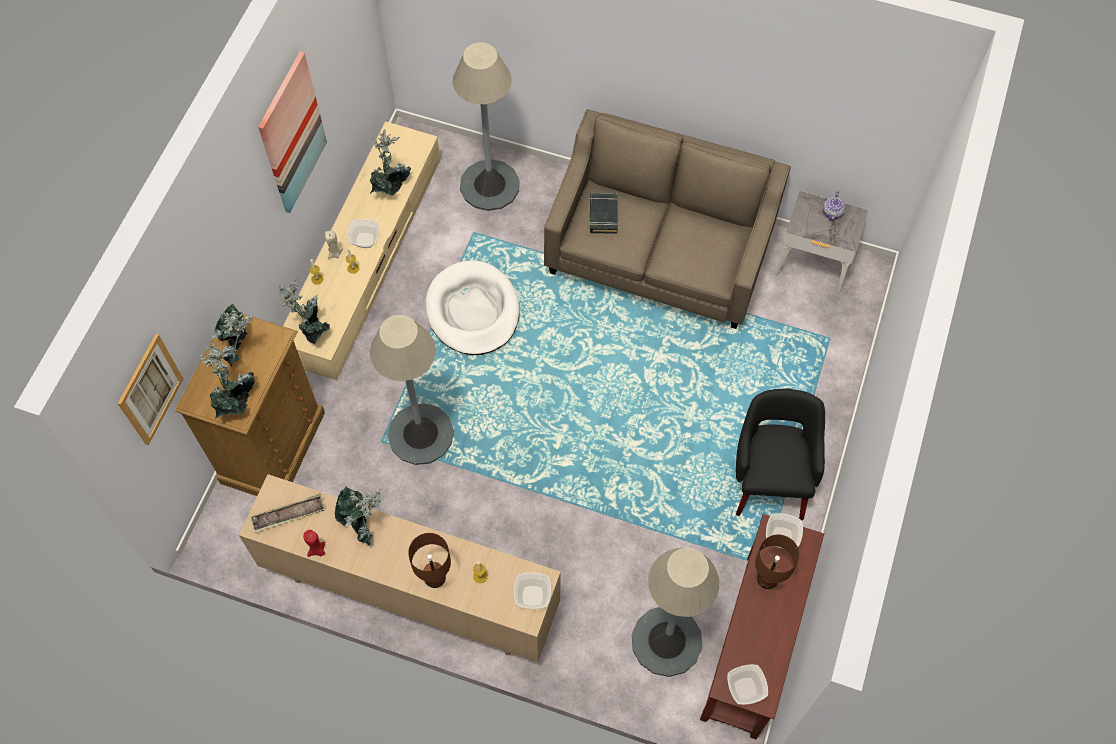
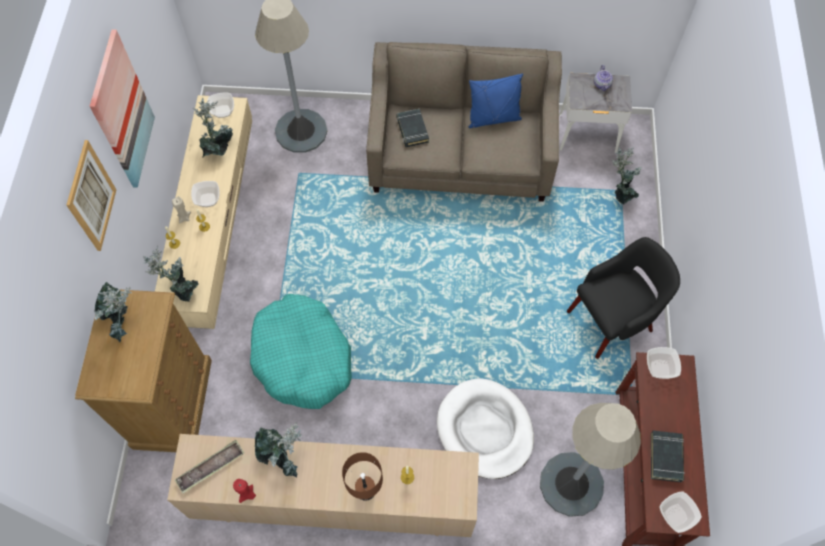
camera: 15 degrees left, 0 degrees up
(150, 390) = (45, 386): picture -> picture (91, 196)
(236, 400) = (133, 373): potted plant -> potted plant (621, 192)
(420, 434) = (302, 358): grey floor lamp -> turquoise dog bed
(473, 311) = (317, 239): white dog bed -> white dog bed (485, 430)
(533, 596) = (461, 483): bowl -> bowl (223, 111)
(697, 223) = (493, 118): none -> blue pillow
(756, 629) = (666, 457): none -> black book
(767, 579) = (660, 409): brown table lamp -> none
(769, 479) = (611, 320): black armchair -> black armchair turned 75 degrees clockwise

